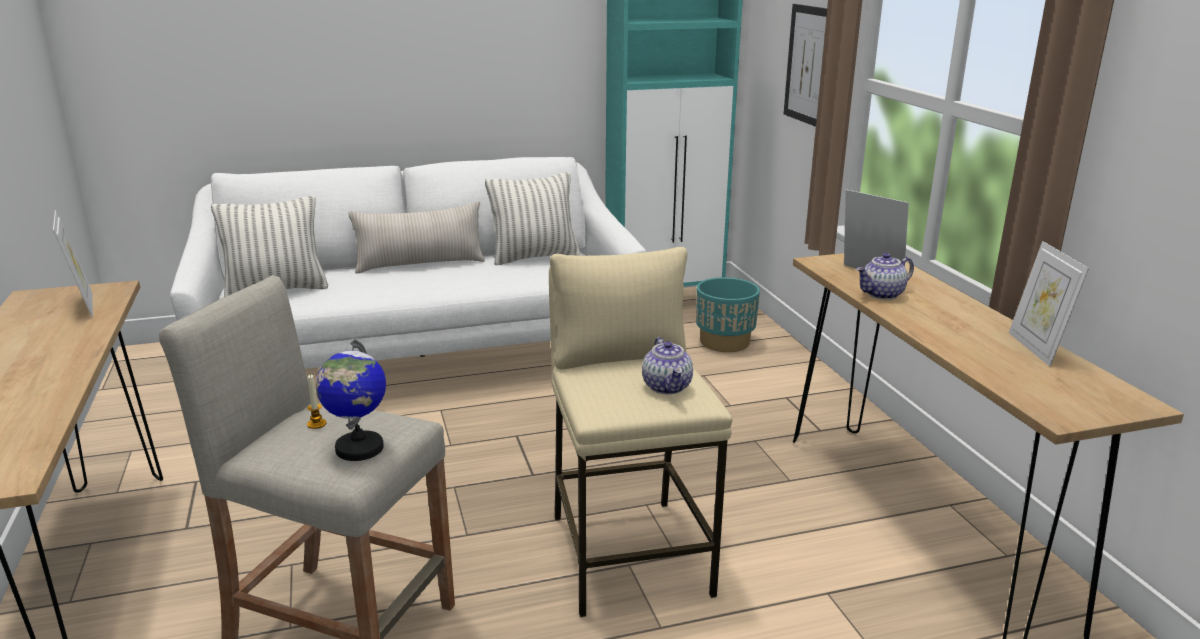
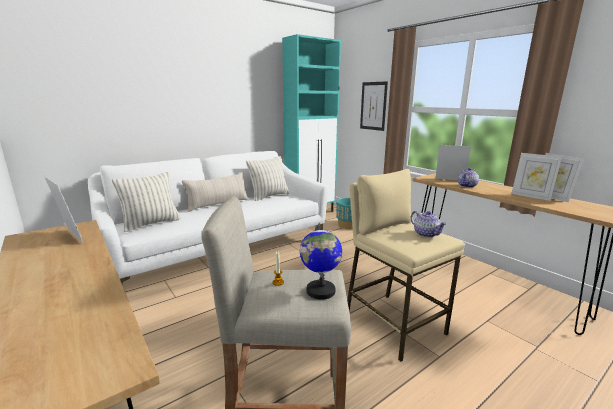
camera: 20 degrees left, 5 degrees down
(987, 340) = (531, 196): none -> picture frame

